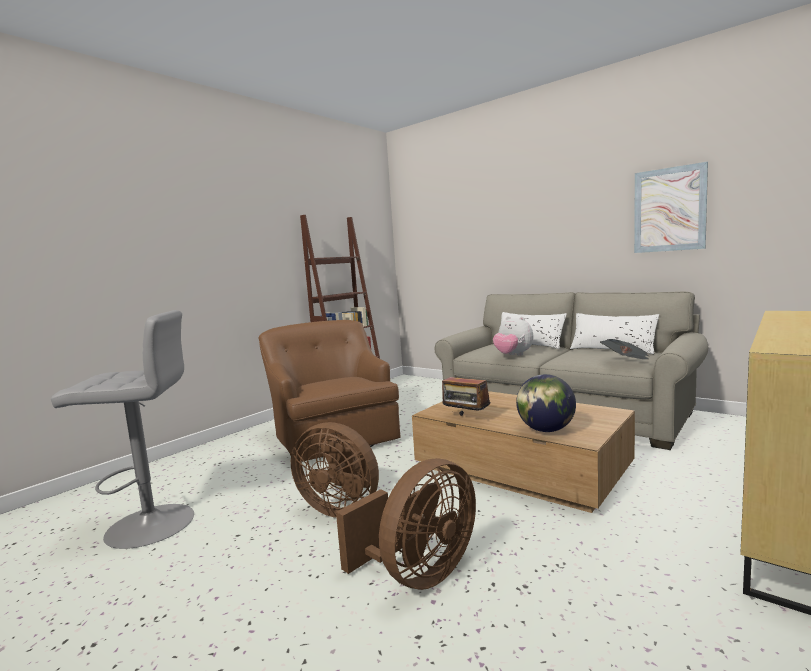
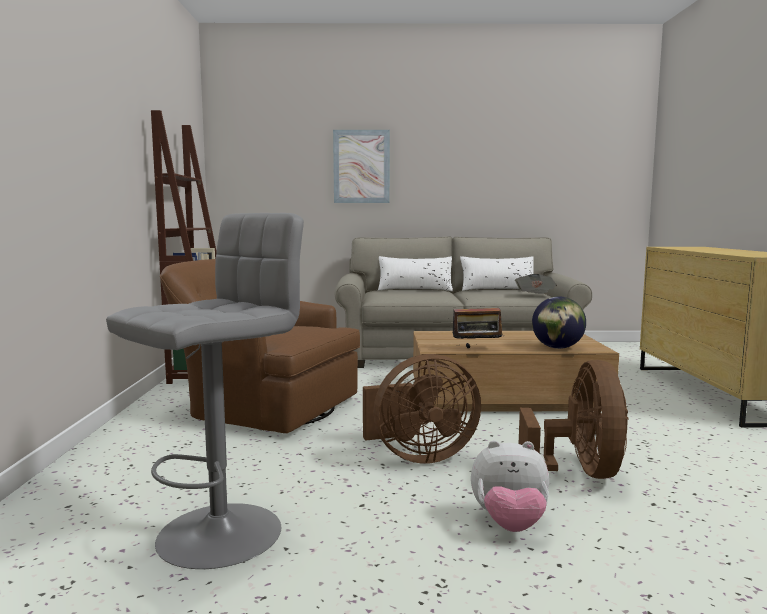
camera: 40 degrees left, 0 degrees up
(513, 355) = (428, 297): plush toy -> plush toy (509, 524)
(669, 209) = (526, 166): picture -> picture (361, 166)

